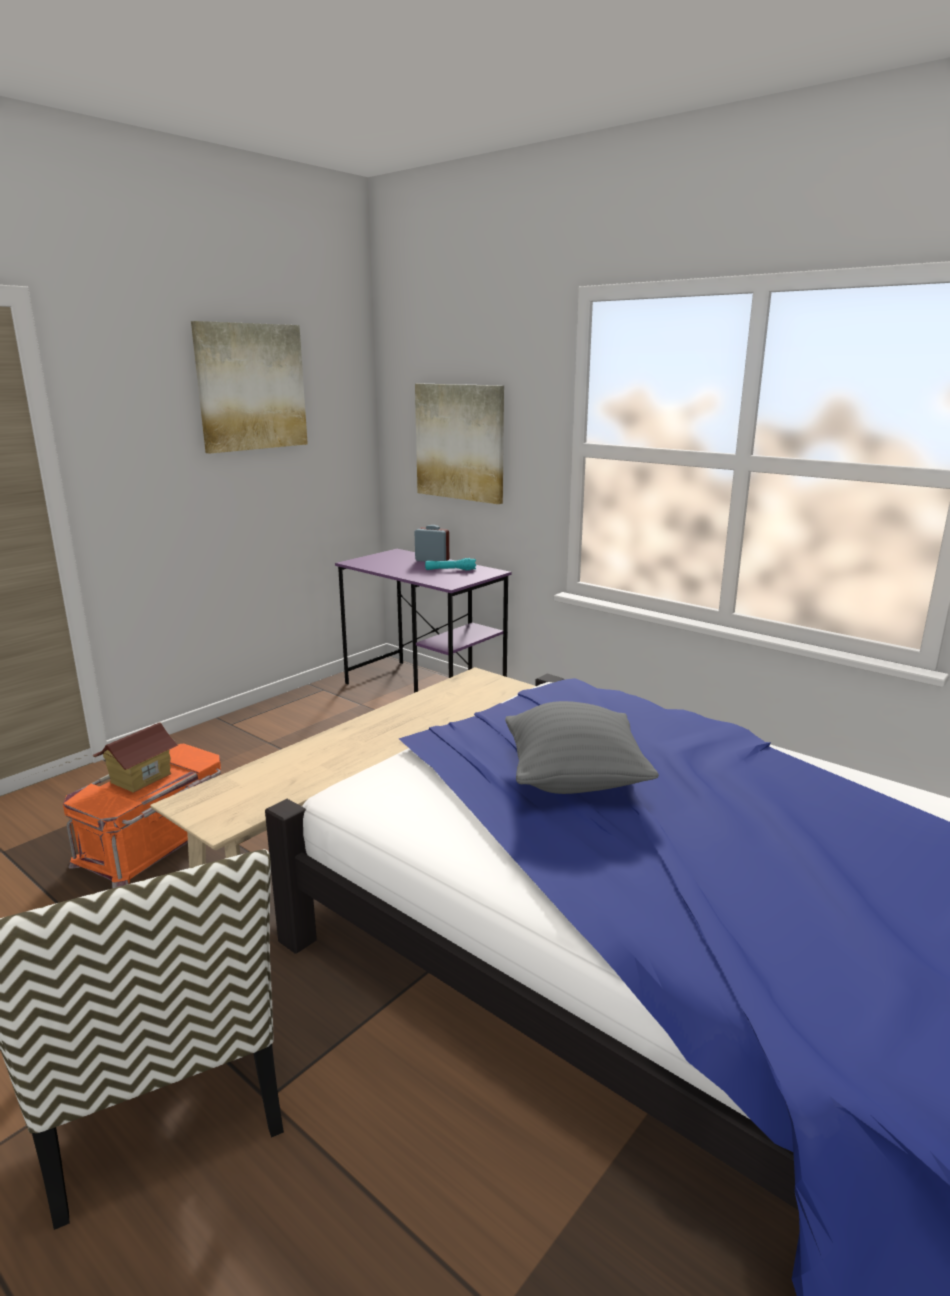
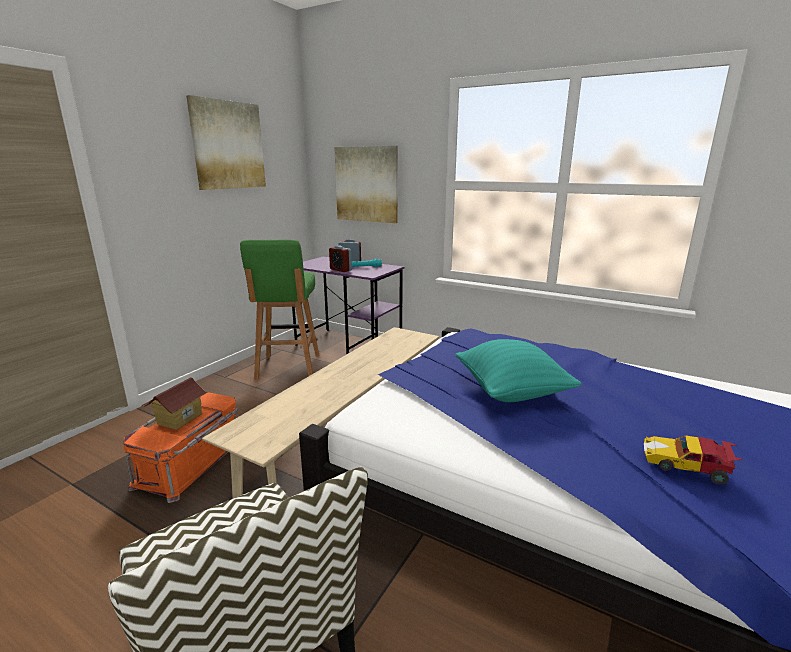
camera: 10 degrees left, 0 degrees up
(324, 717) = (288, 367): none -> green stool
(410, 574) = (340, 270): none -> alarm clock
(574, 779) = (511, 392): grey pillow -> turquoise pillow
(755, 904) = (687, 466): none -> toy car

